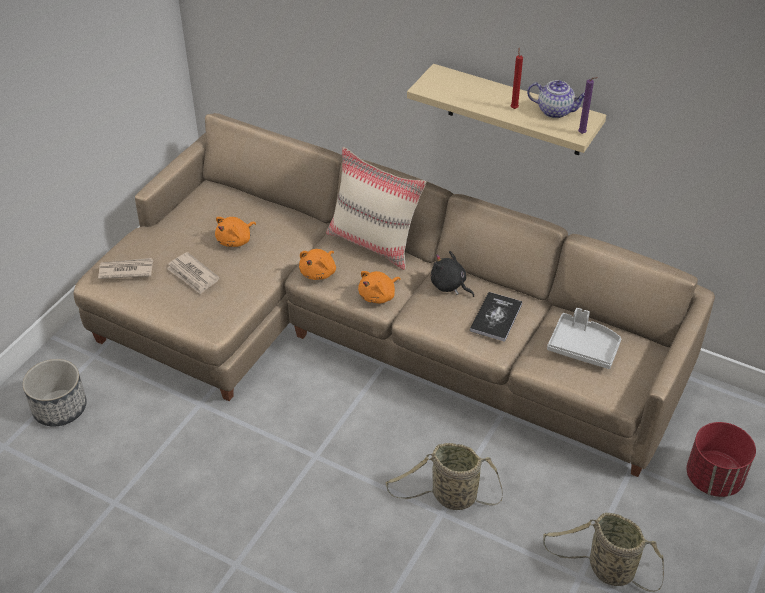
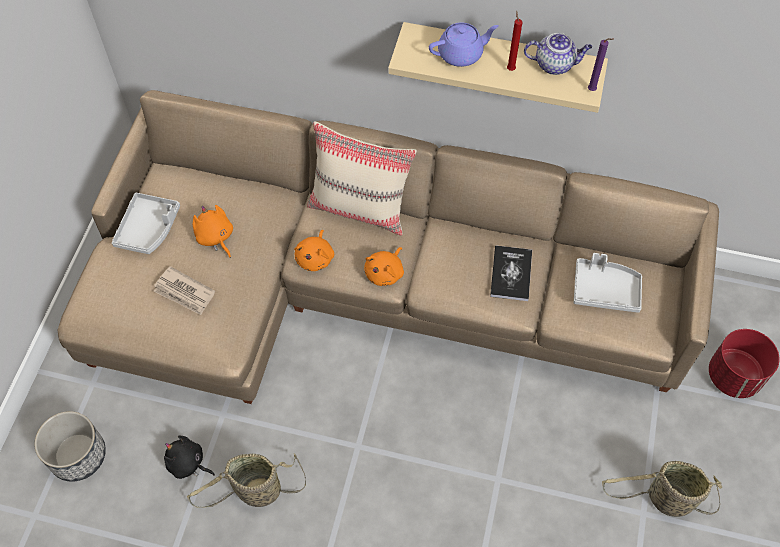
camera: 15 degrees left, 15 degrees up
(125, 270) = (109, 303): newspaper -> none
(181, 223) = (149, 229): none -> grey tray
(236, 240) = (215, 237): orange plush toy -> orange plush toy turned 120 degrees clockwise
(449, 286) = (453, 245): black plush toy -> black plush toy (188, 464)
(450, 497) = (501, 459): basket -> basket (255, 491)
(474, 92) = (461, 54): none -> purple teapot

